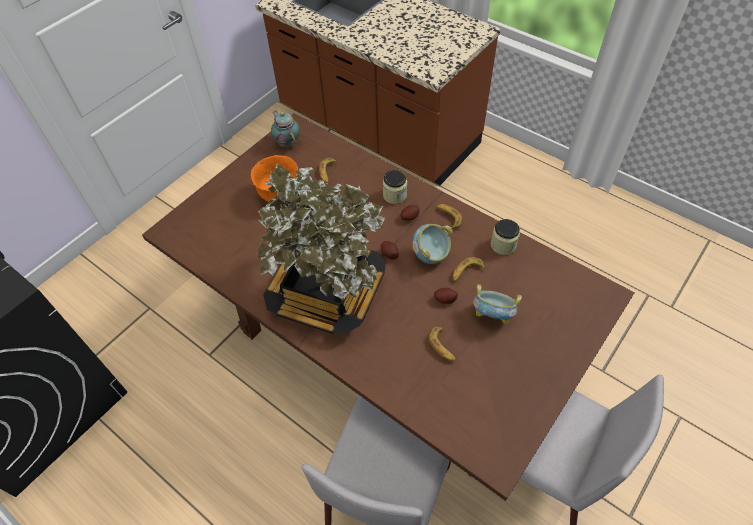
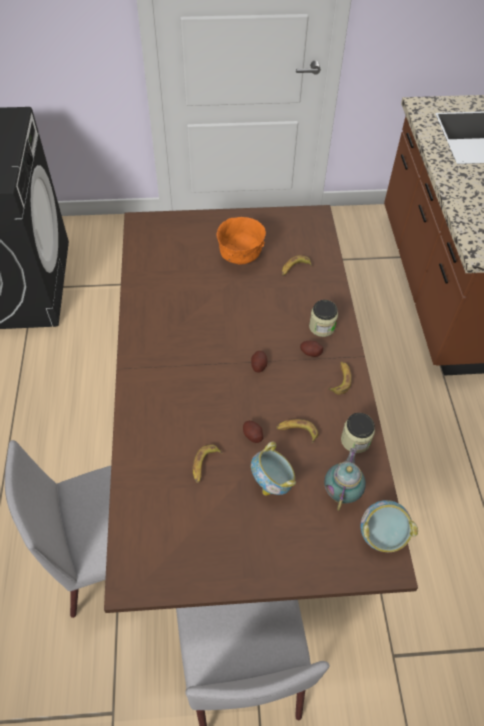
camera: 45 degrees right, 0 degrees up
(287, 143) = (295, 223): teapot -> teapot (342, 491)
(326, 292) = (181, 351): potted plant -> none
(431, 255) = (287, 394): bowl -> bowl (381, 536)

